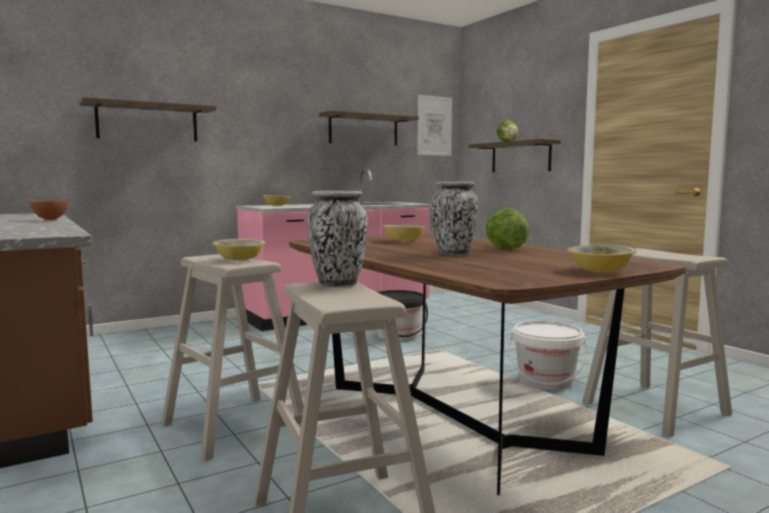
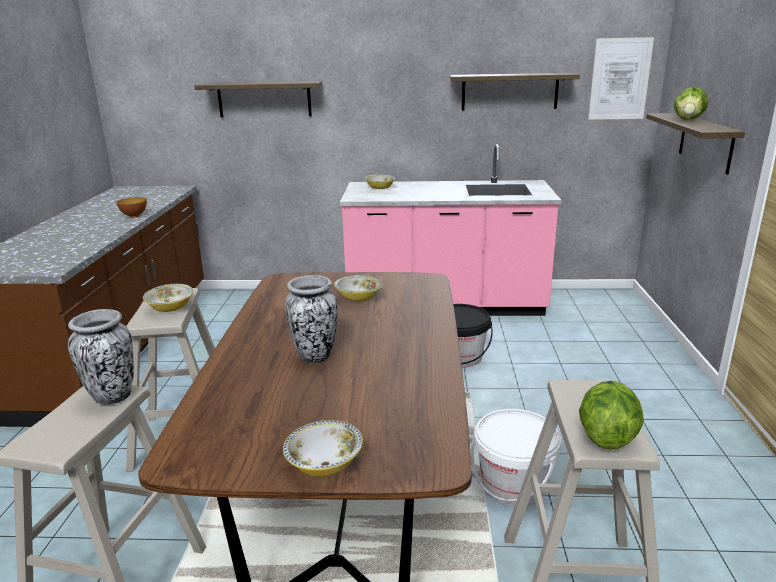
camera: 35 degrees right, 15 degrees up
(505, 249) = (396, 354): lettuce -> lettuce (606, 436)

